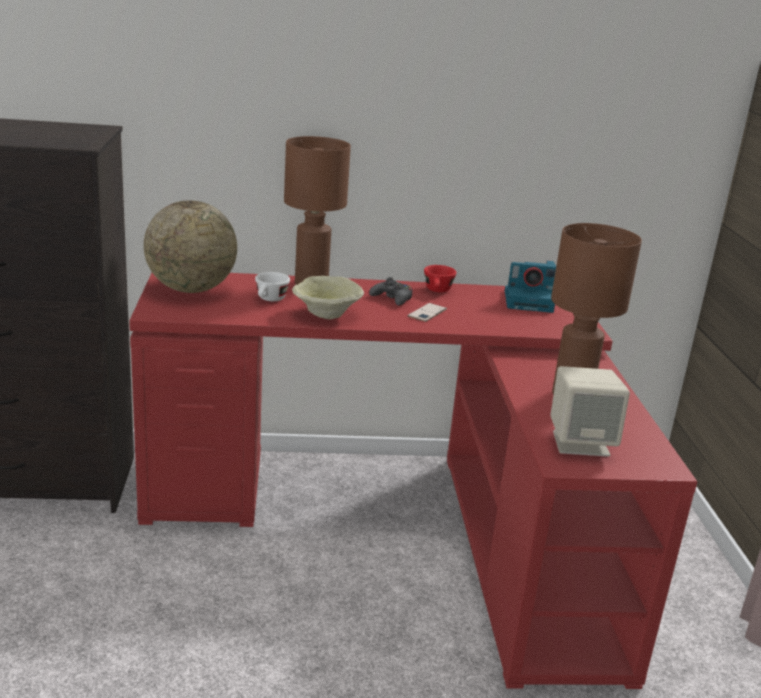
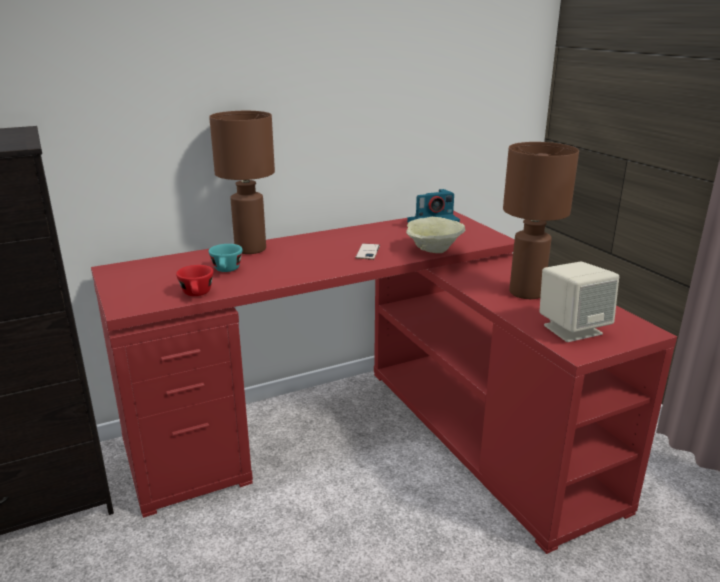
camera: 20 degrees left, 0 degrees up
(191, 289) = (144, 277): globe -> none
(270, 300) = (227, 270): white cup -> turquoise cup
(326, 315) = (287, 272): beige bowl -> beige bowl (434, 250)
(392, 298) = (329, 246): black game controller -> none
(438, 291) = (358, 233): red cup -> red cup (197, 294)

